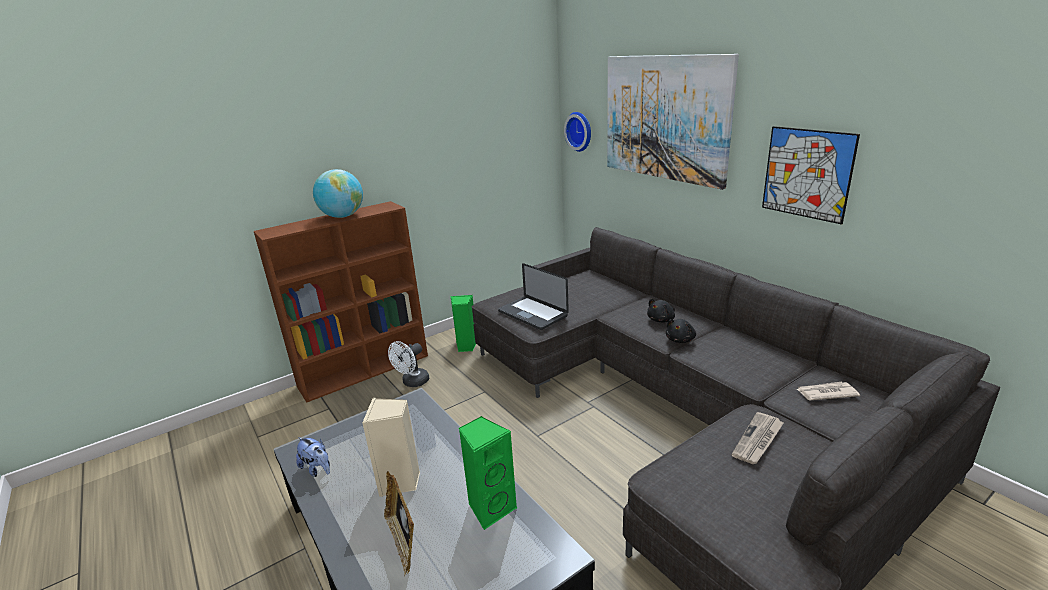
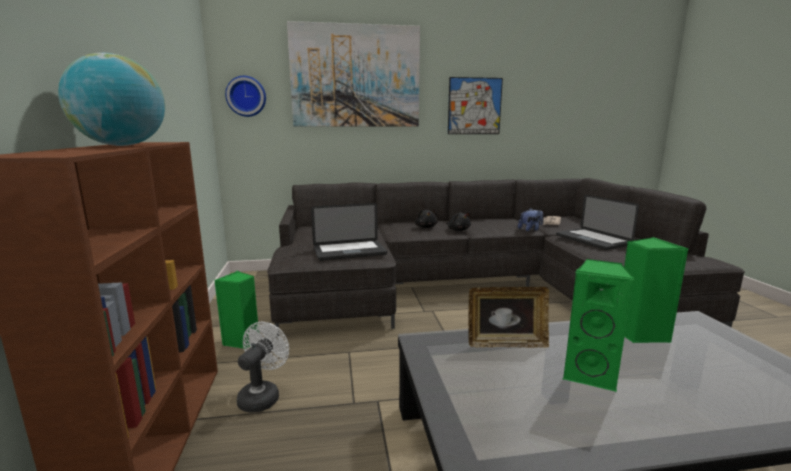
camera: 65 degrees left, 10 degrees down
(317, 469) = (541, 440): plush toy -> plush toy (530, 229)
(400, 482) = (590, 374): beige speaker -> green speaker
(403, 542) = (697, 387): picture frame -> picture frame (506, 343)
(412, 382) = (262, 396): white fan -> white fan turned 135 degrees counterclockwise
(758, 440) = (592, 240): newspaper -> laptop

